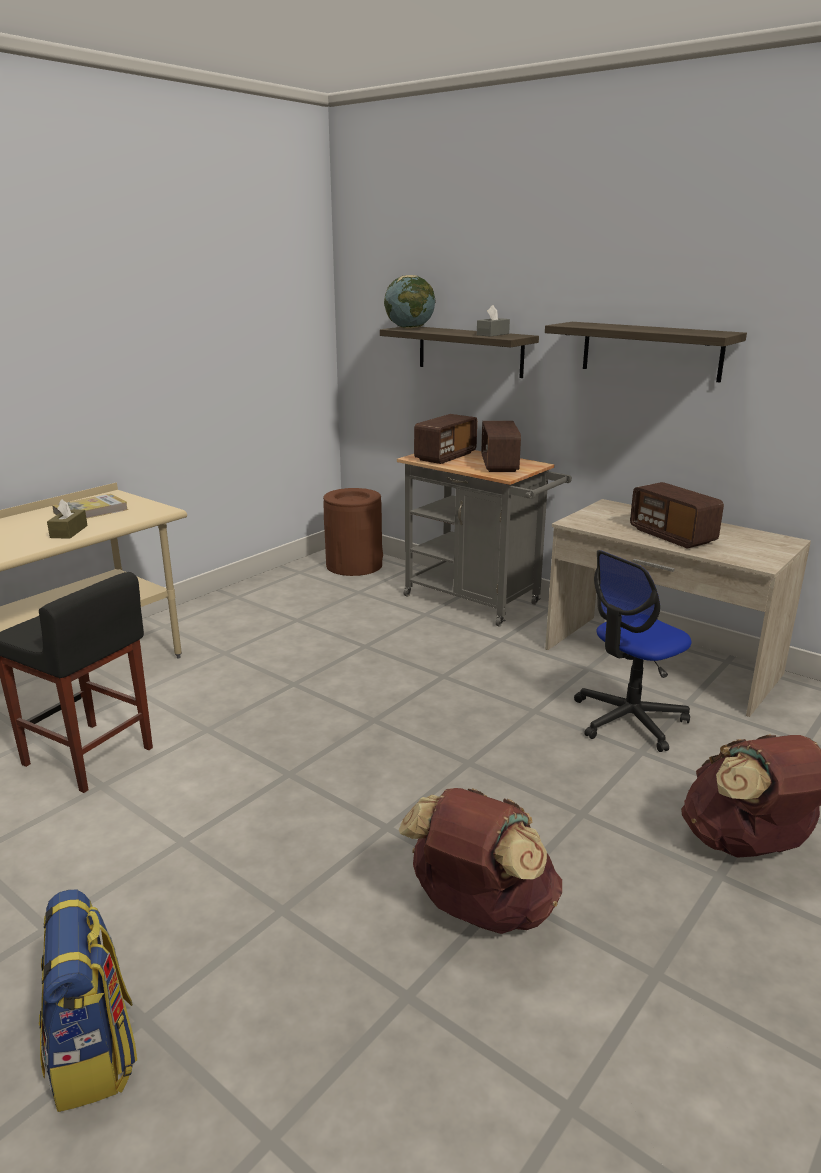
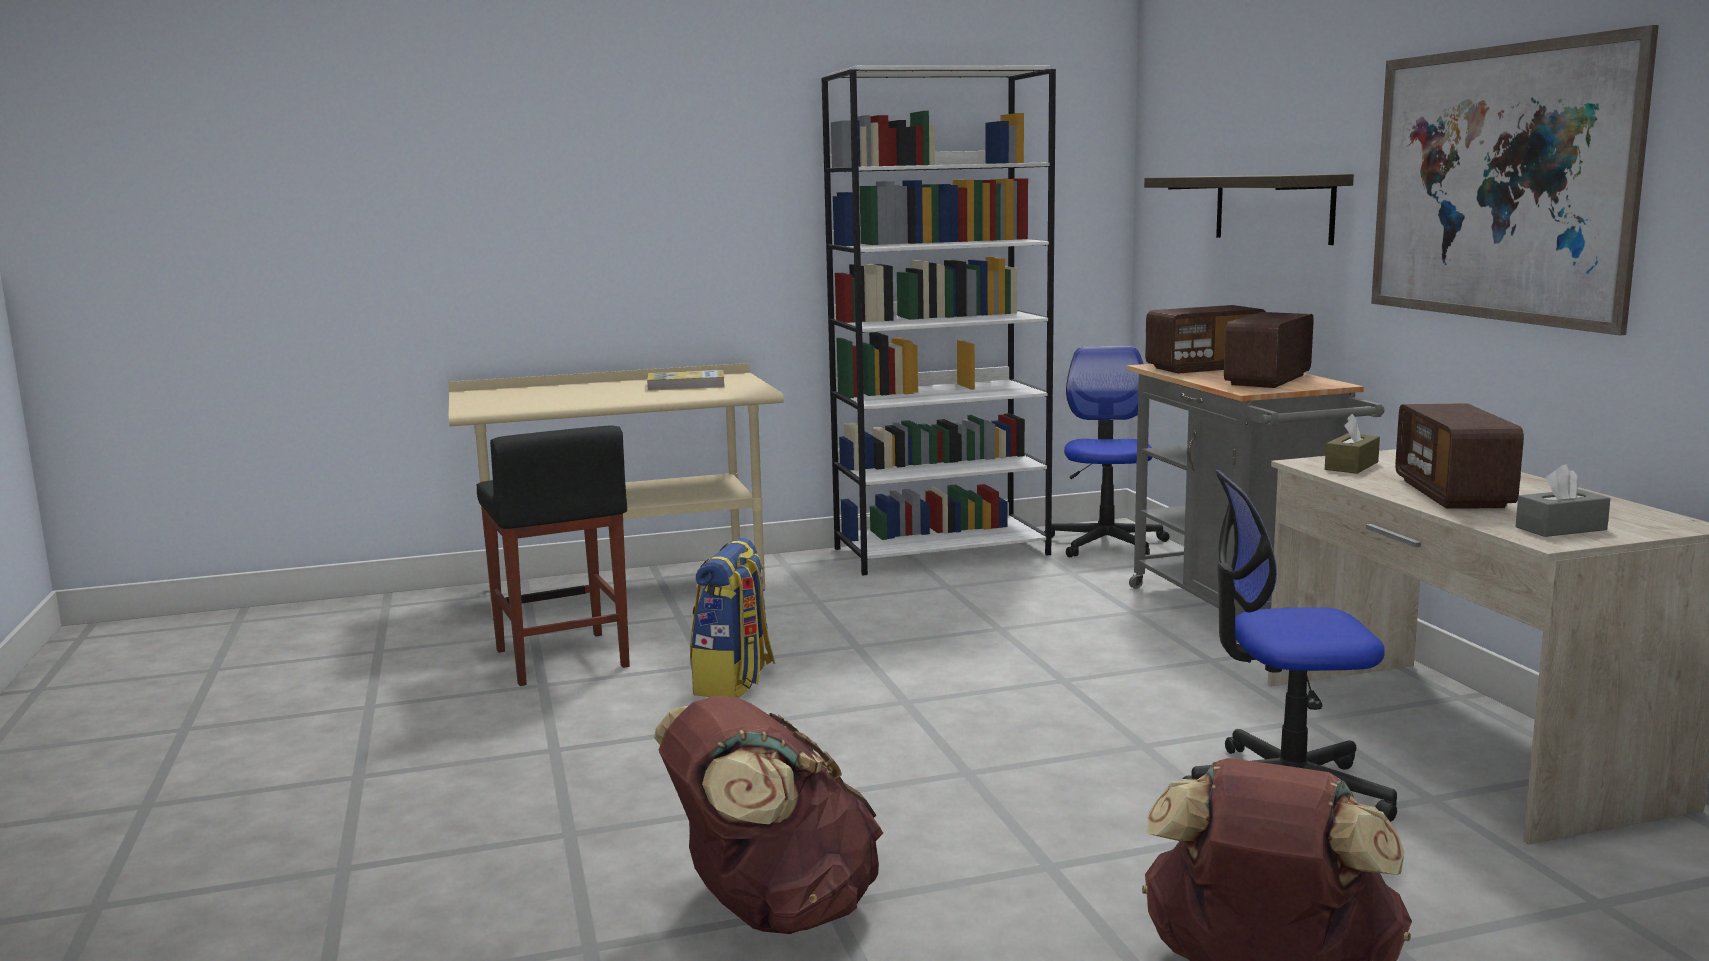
camera: 35 degrees right, 10 degrees down
(69, 531) = (633, 396): brown tissue box -> brown tissue box (1351, 466)
(94, 1054) = (278, 876): backpack -> backpack (734, 682)
(261, 591) = (942, 551): none -> white bookcase
(354, 565) = (1105, 544): brown trash can -> office chair
(410, 328) = (1191, 176): globe -> none
(493, 334) = (1281, 174): grey tissue box -> grey tissue box (1560, 528)
(651, 351) = (1497, 184): shelf -> picture

